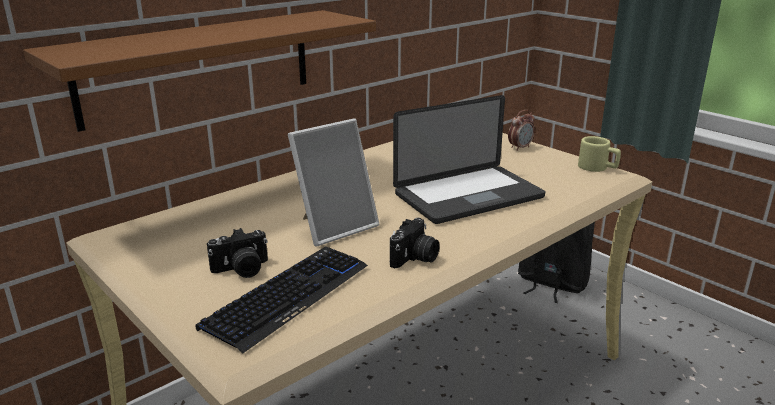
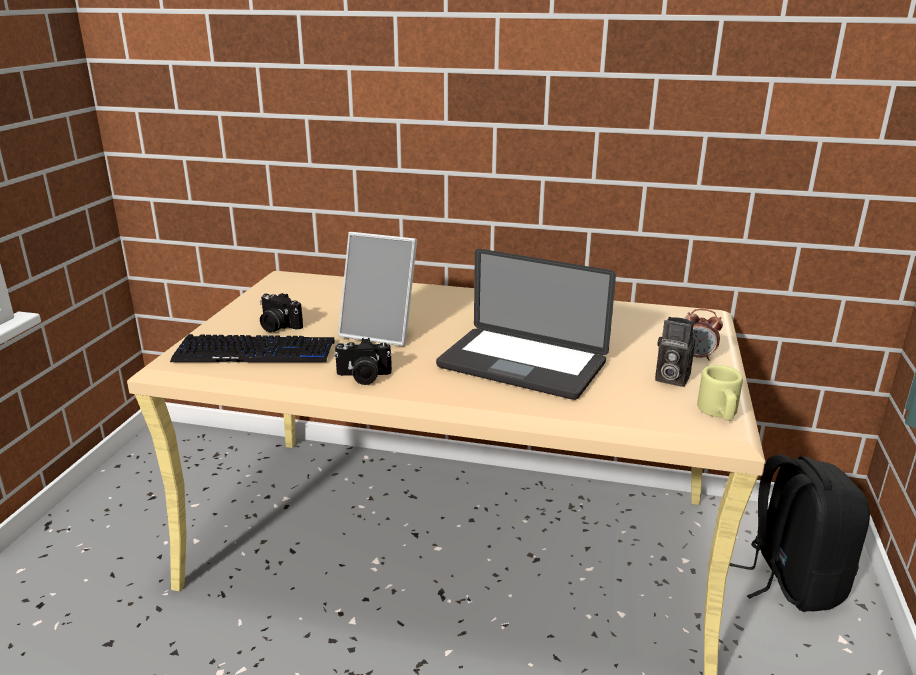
camera: 55 degrees right, 0 degrees up
(199, 66) = (393, 166): brown shelf -> none
(541, 164) = (669, 378): none -> camera

